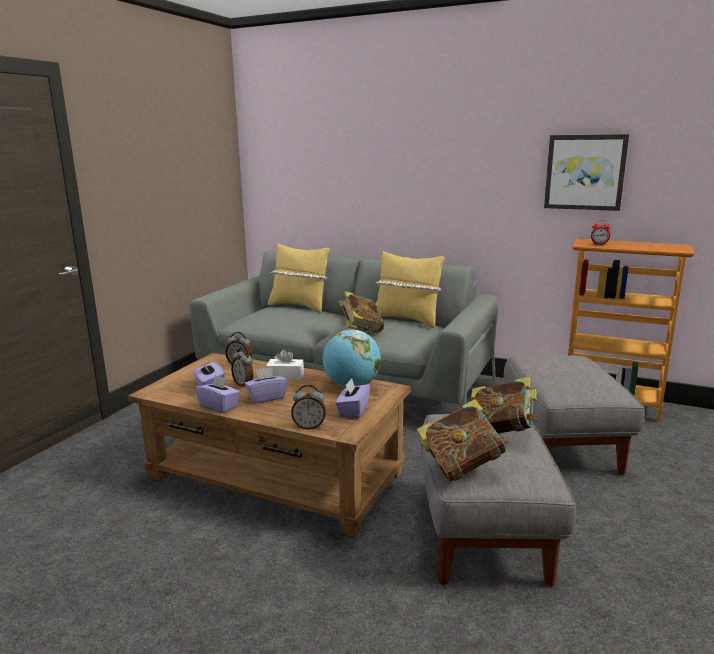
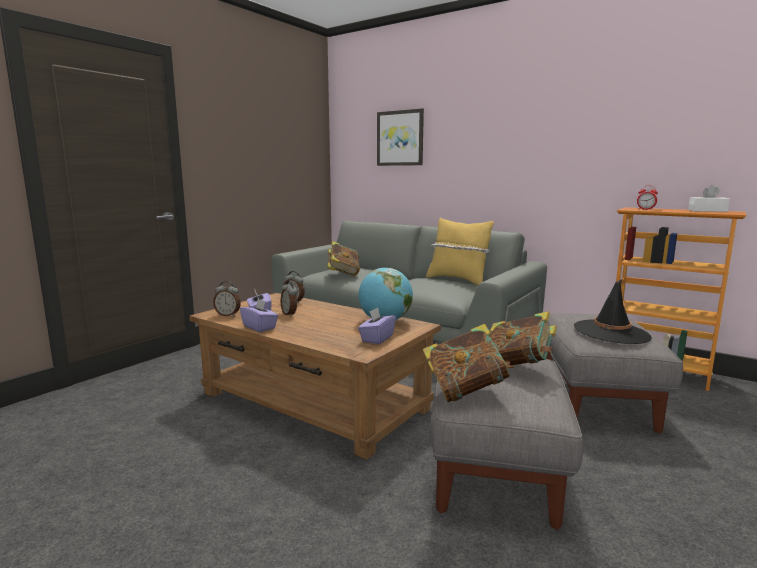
camera: 10 degrees right, 5 degrees down
(266, 397) = (304, 324): purple tissue box -> none
(285, 376) = (329, 311): white tissue box -> white tissue box (707, 211)
(299, 306) = (367, 267): yellow pillow -> none
(309, 427) = (330, 347): alarm clock -> alarm clock (228, 315)
(361, 330) = (412, 284): book -> book (343, 273)
(576, 379) = (611, 332): none -> black hat
(585, 172) = (633, 143): picture -> picture (400, 138)

